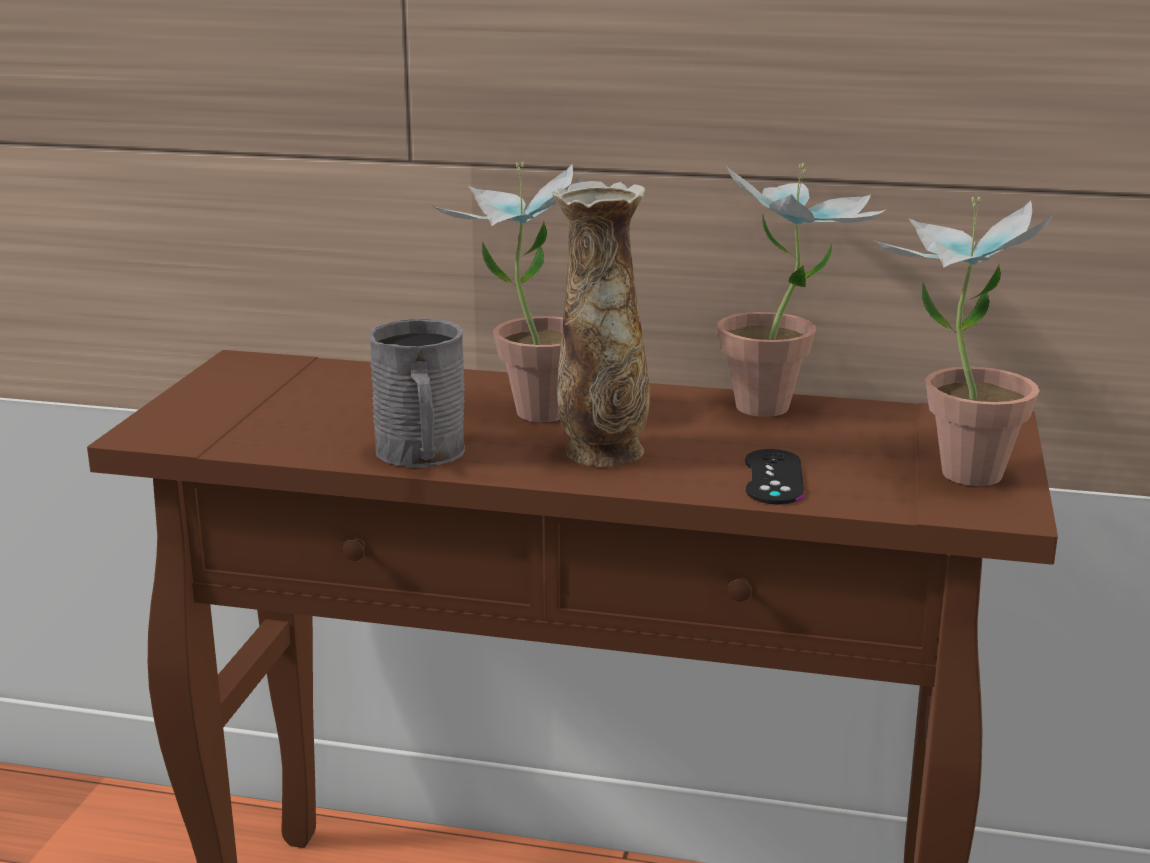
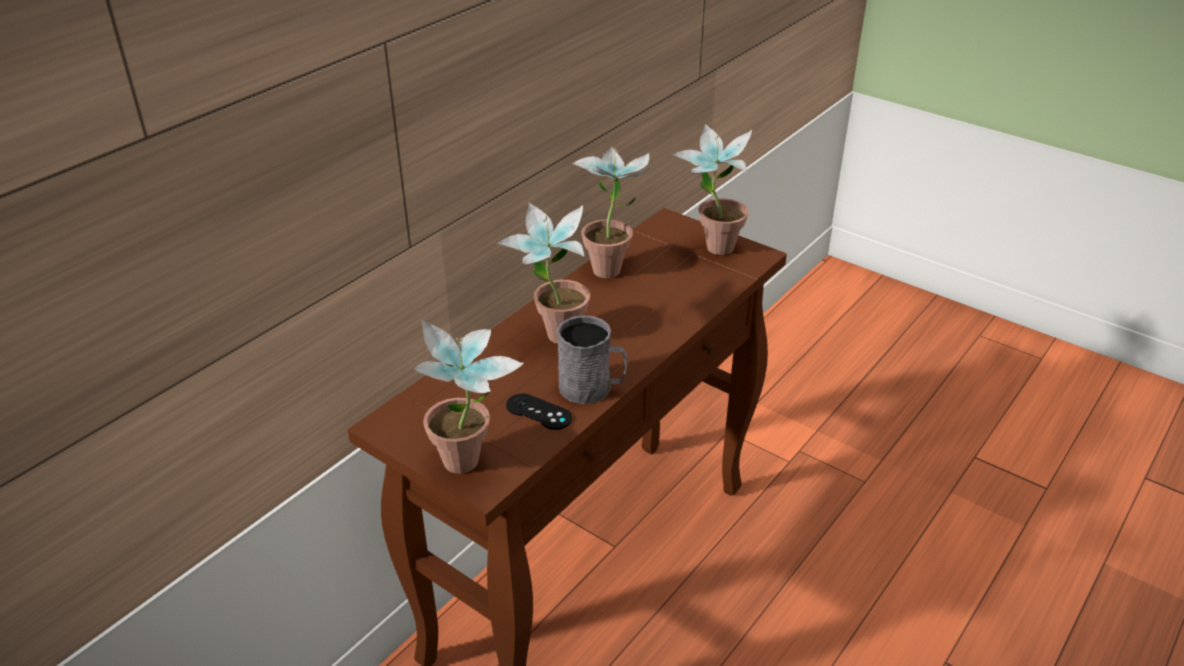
camera: 65 degrees left, 15 degrees up
(179, 419) = (470, 468): none -> potted plant
(601, 452) = (628, 332): vase -> none
(773, 477) = (690, 295): black game controller -> black game controller (538, 412)

